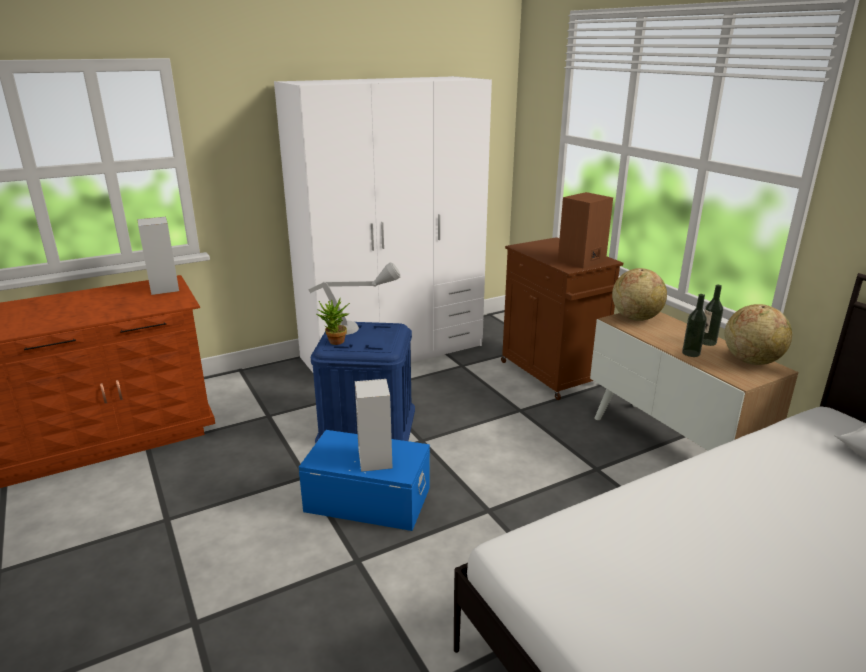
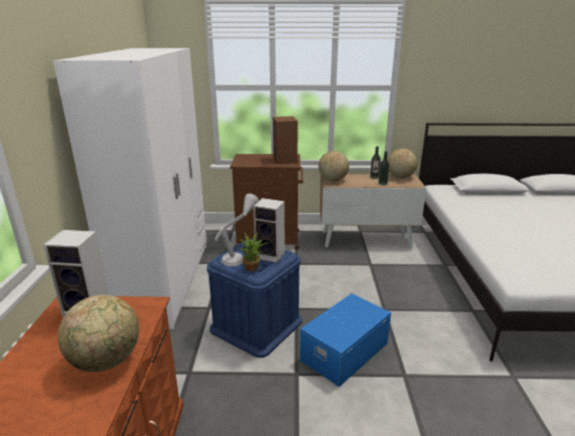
camera: 60 degrees left, 0 degrees up
(103, 312) = (106, 361): none -> globe
(376, 460) = (357, 317): speaker -> speaker (271, 255)

